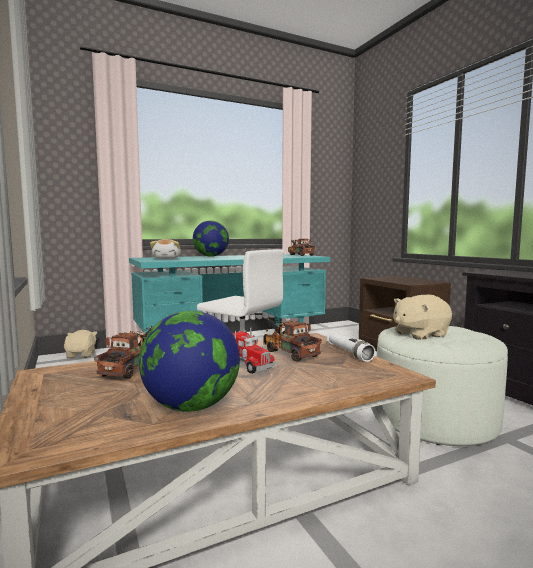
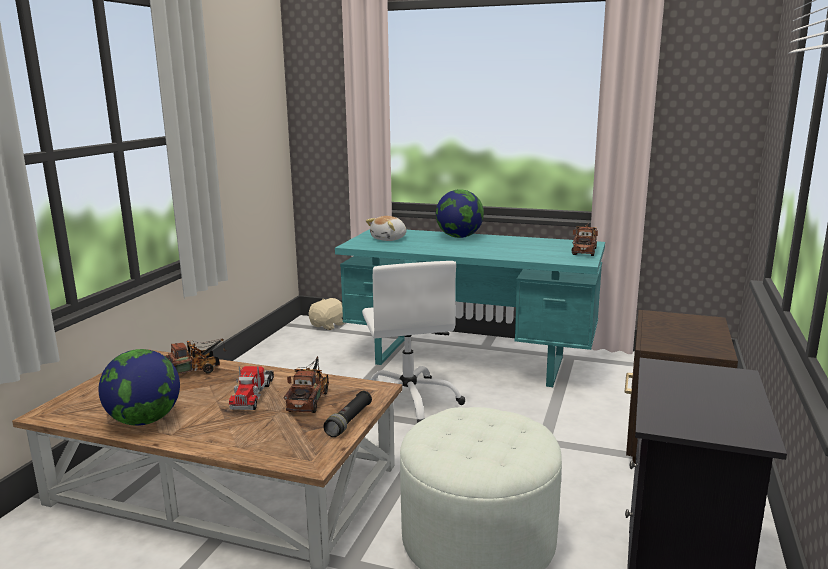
camera: 45 degrees right, 10 degrees up
(349, 353) = (349, 421): white flashlight -> black flashlight
(419, 334) = (452, 429): beige plush toy -> none

